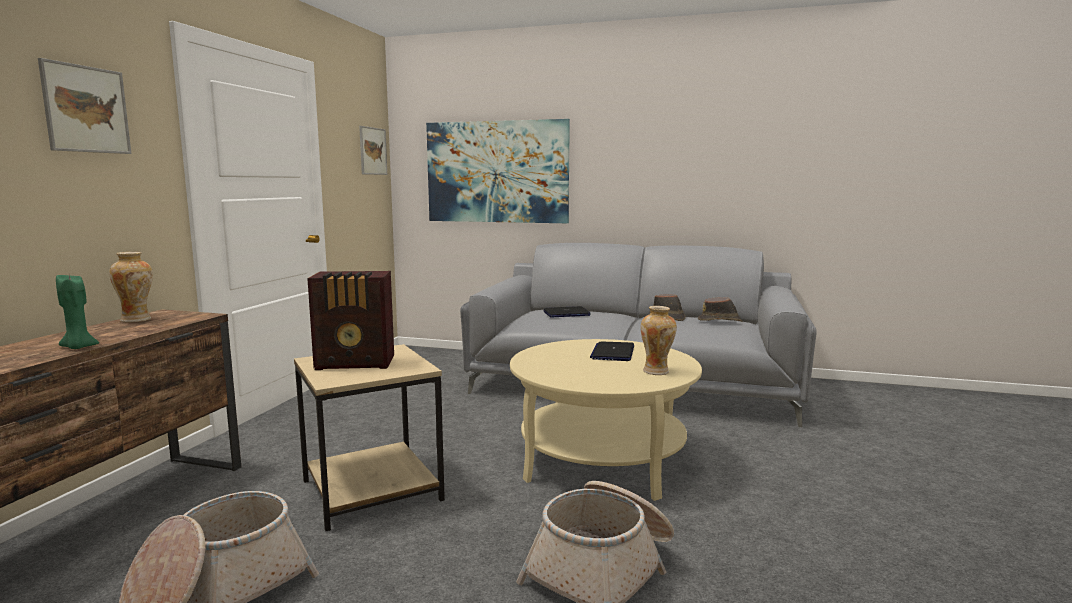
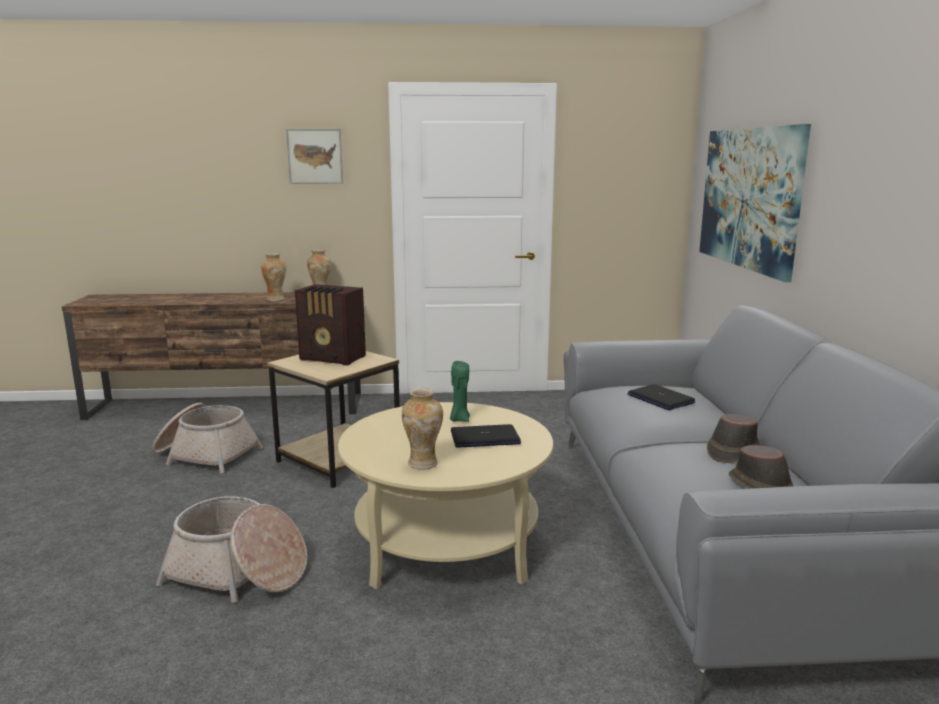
camera: 70 degrees right, 5 degrees up
(78, 347) = (249, 301): green candle -> green candle (459, 419)
(111, 336) = (276, 299): none -> vase
(357, 363) = (333, 358): radio -> radio turned 45 degrees counterclockwise
(372, 151) = (653, 166): picture -> none

